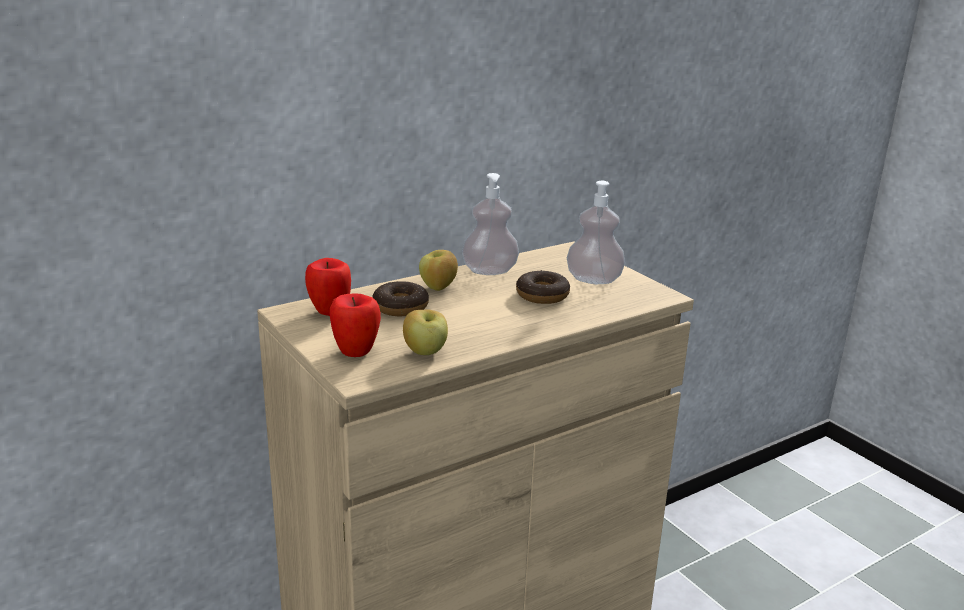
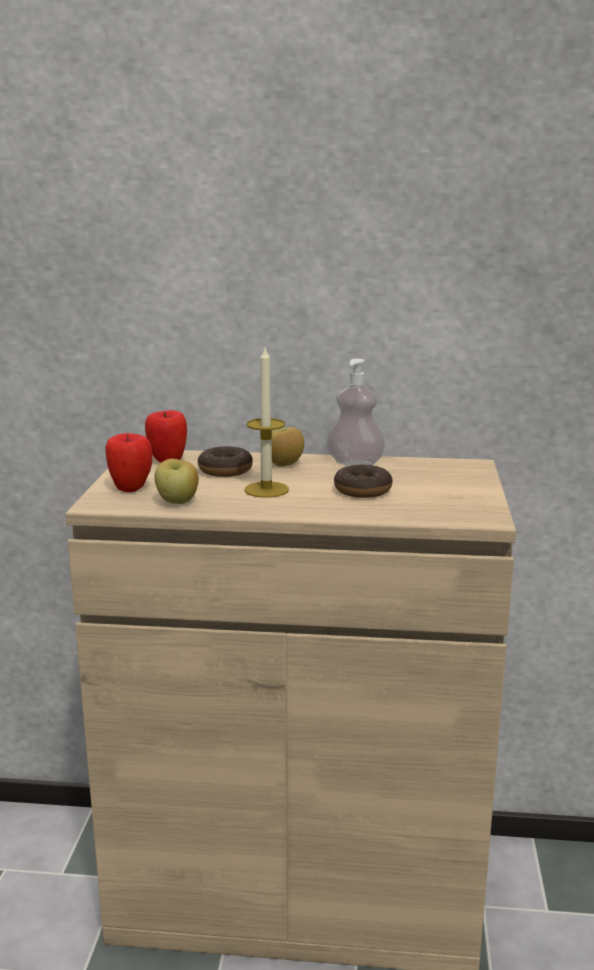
camera: 40 degrees right, 5 degrees down
(471, 317) = (266, 489): none -> candle
(594, 280) = (440, 491): soap dispenser -> none

